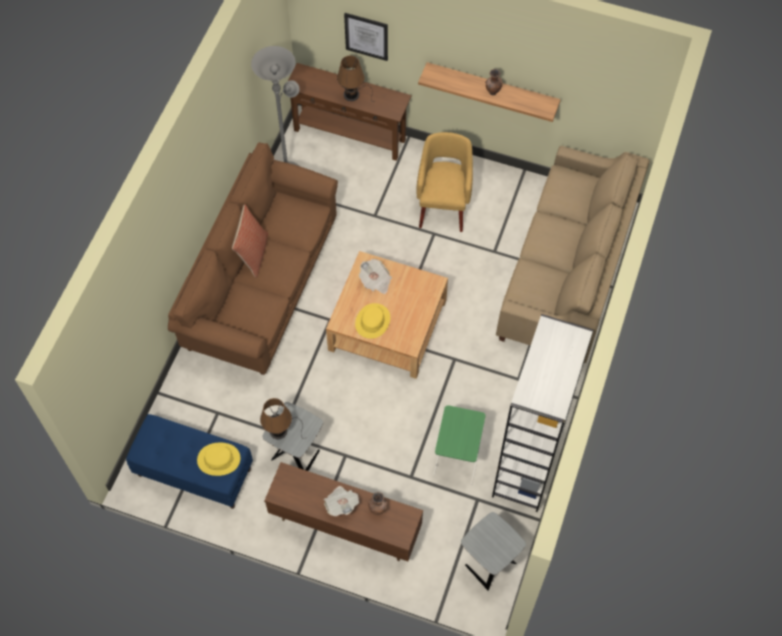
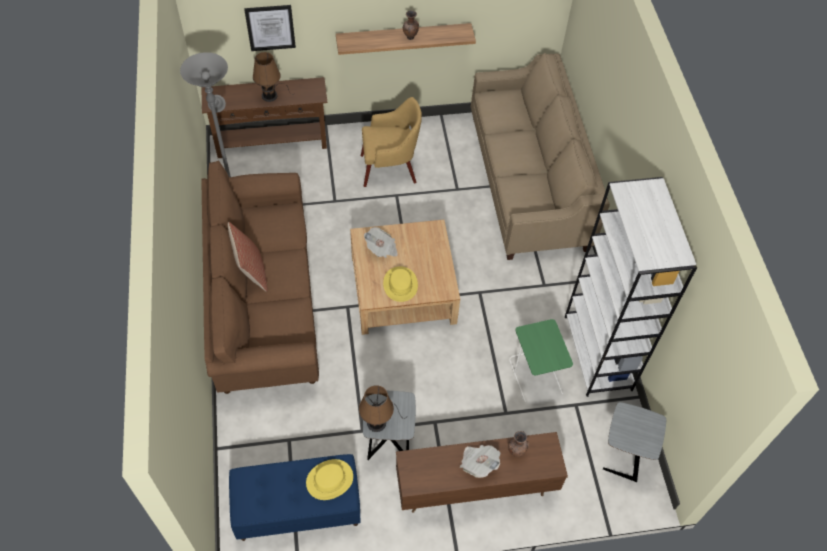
camera: 30 degrees left, 5 degrees down
(443, 205) = (390, 169): yellow armchair -> yellow armchair turned 105 degrees clockwise

